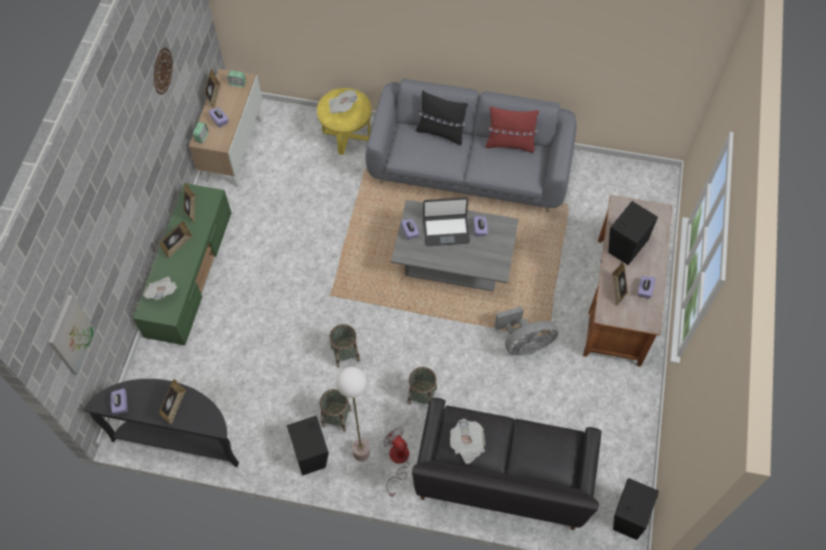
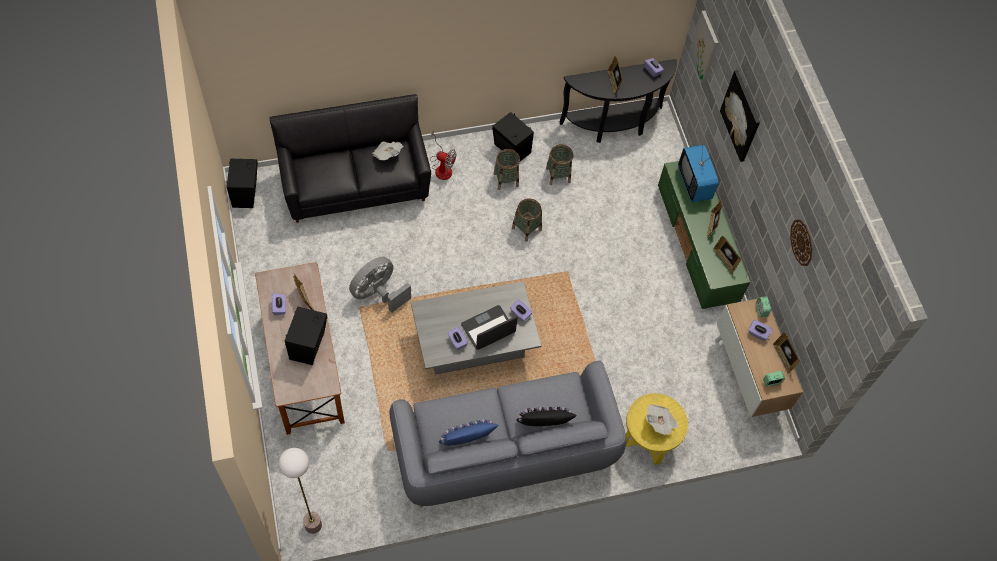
camera: 150 degrees right, 0 degrees up
(108, 221) = (741, 116): none -> picture
(162, 292) = (694, 183): newspaper -> television
(361, 452) = (473, 163): floor lamp -> floor lamp (313, 525)
(422, 396) = (446, 220): basket -> basket (558, 175)
(510, 144) = (467, 443): red pillow -> blue pillow

